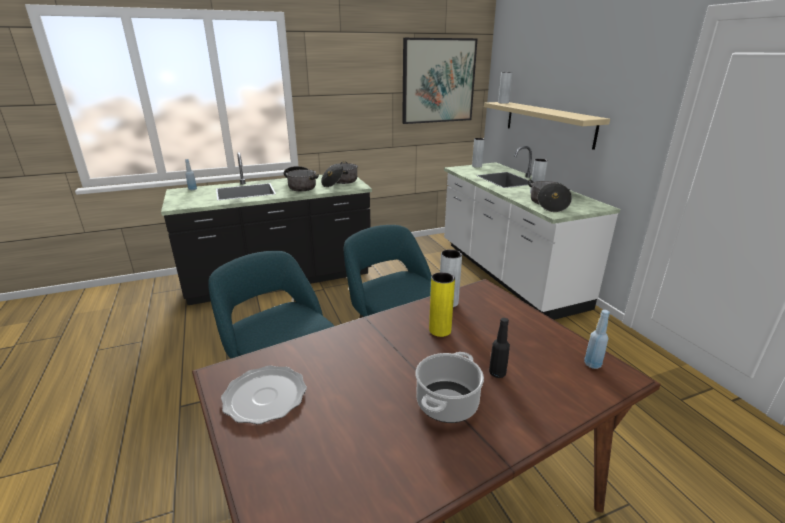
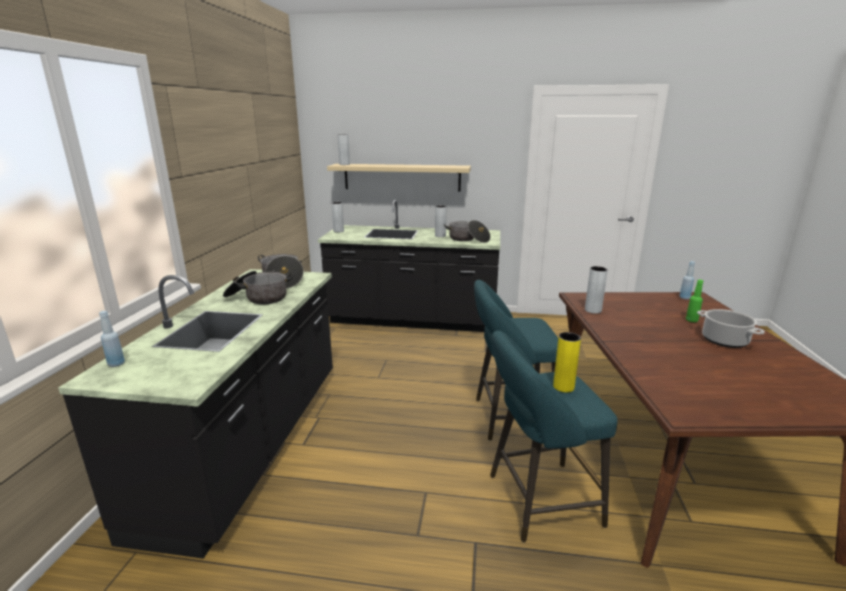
camera: 60 degrees left, 5 degrees down
(265, 397) = (717, 398): plate -> none
(438, 81) = (274, 147): picture -> none
(440, 330) = (633, 322): yellow vase -> yellow vase (563, 387)
(497, 373) = (691, 320): black bottle -> green bottle
(507, 274) = (413, 320): white counter -> black counter

